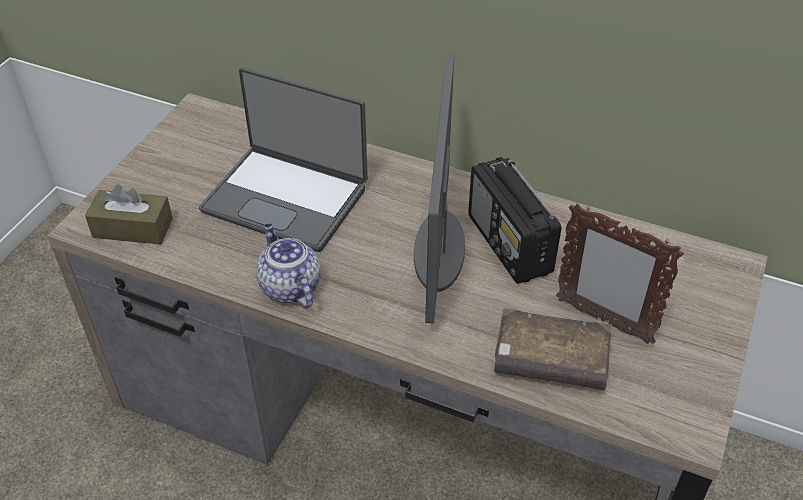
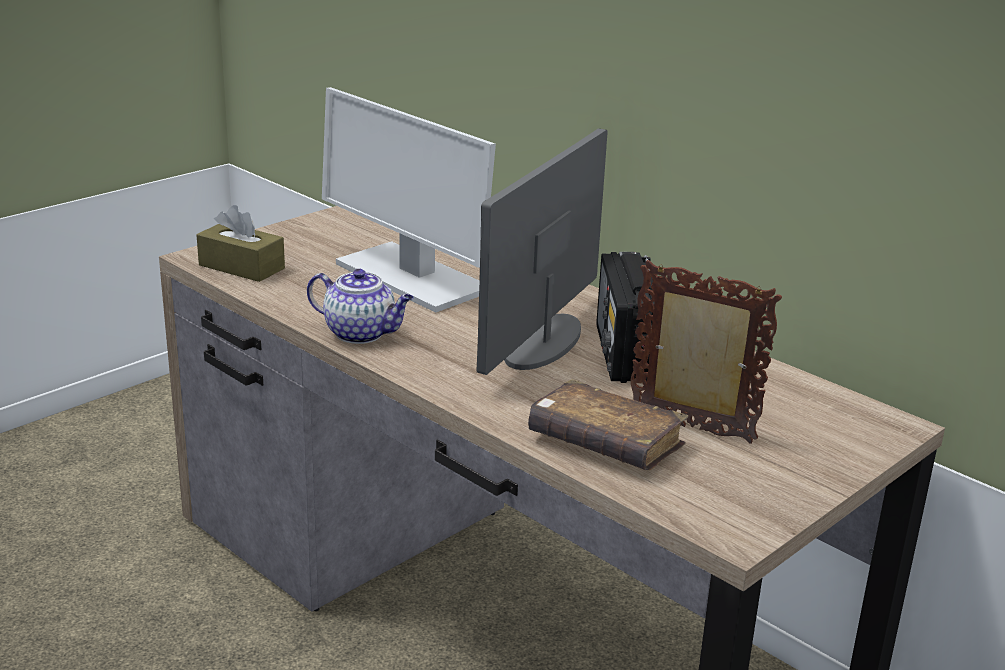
camera: 20 degrees right, 20 degrees down
(287, 198) = (410, 277): laptop -> monitor
(289, 287) = (362, 333): teapot -> teapot turned 120 degrees clockwise
(602, 320) = (692, 429): picture frame -> picture frame turned 150 degrees clockwise

